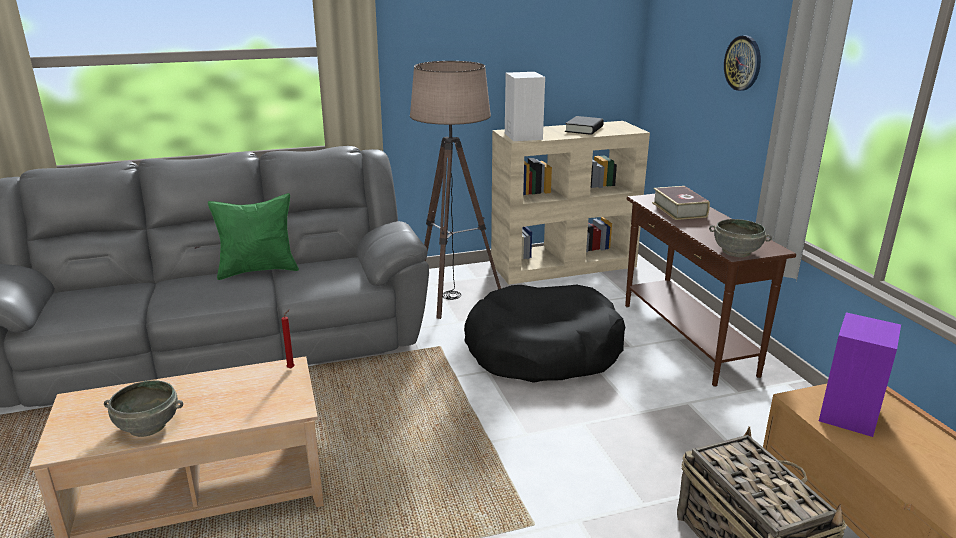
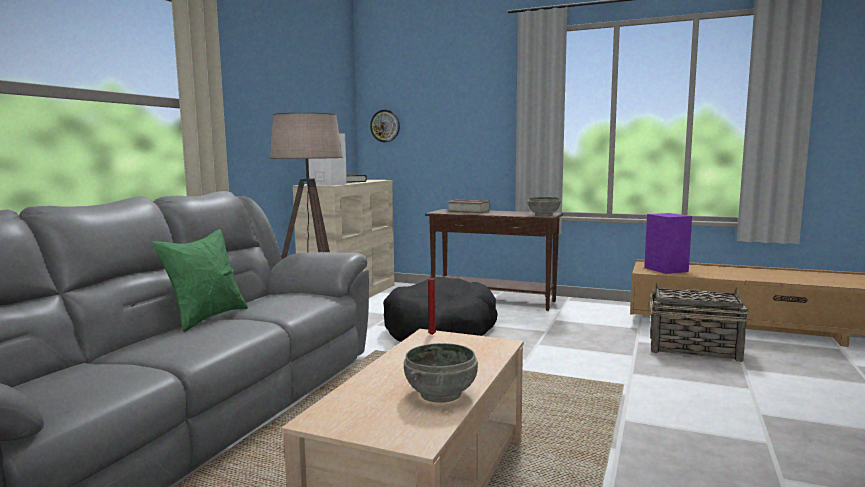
camera: 50 degrees left, 15 degrees down
(743, 63) = (469, 117): wall clock -> wall clock (385, 126)

